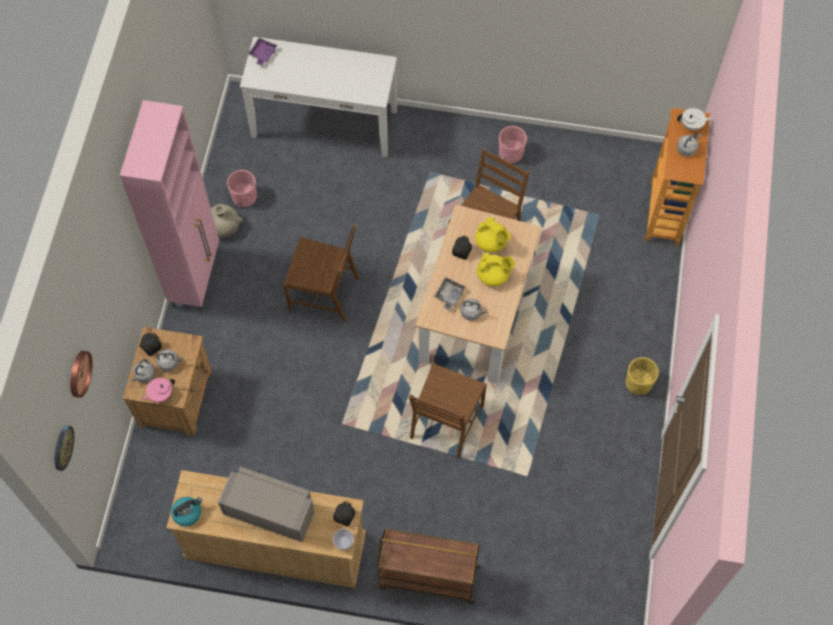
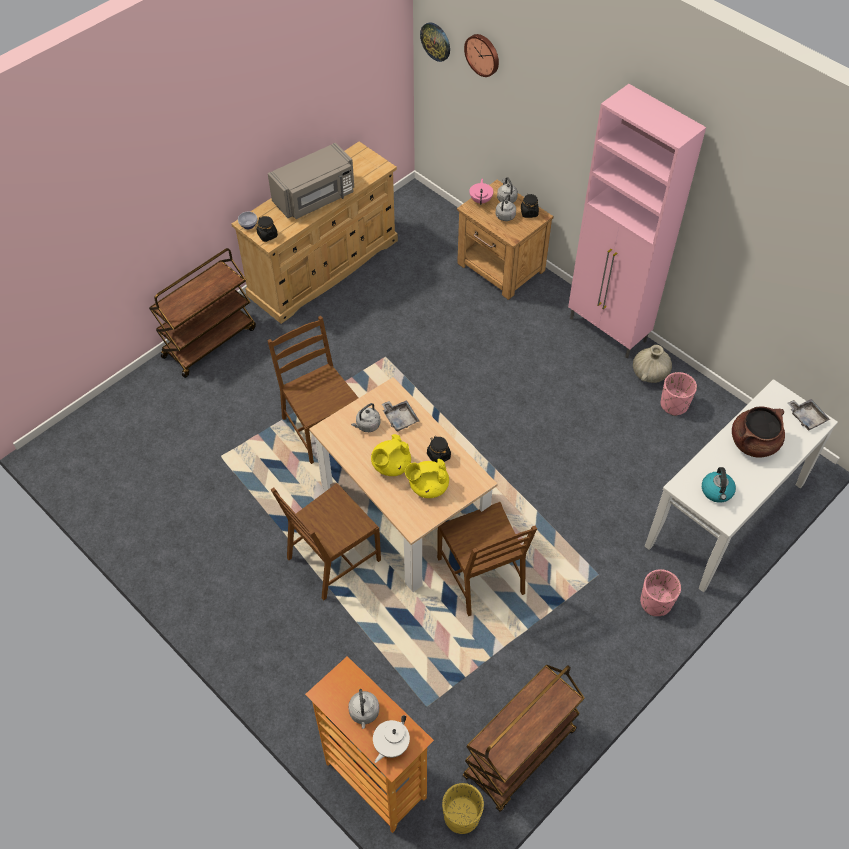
camera: 125 degrees right, 10 degrees down
(187, 513) = (358, 155): kettle -> kettle (717, 491)
(262, 54) = (806, 417): purple tray -> grey tray
(308, 74) = (753, 443): none -> brown cooking pot
(325, 292) = (522, 411): brown chair -> brown chair (332, 559)
(511, 153) = (570, 670): pink planter -> pink planter (655, 602)
(586, 150) = (520, 755): none -> brown cart
(638, 383) = (218, 606): yellow planter -> yellow planter (461, 816)

